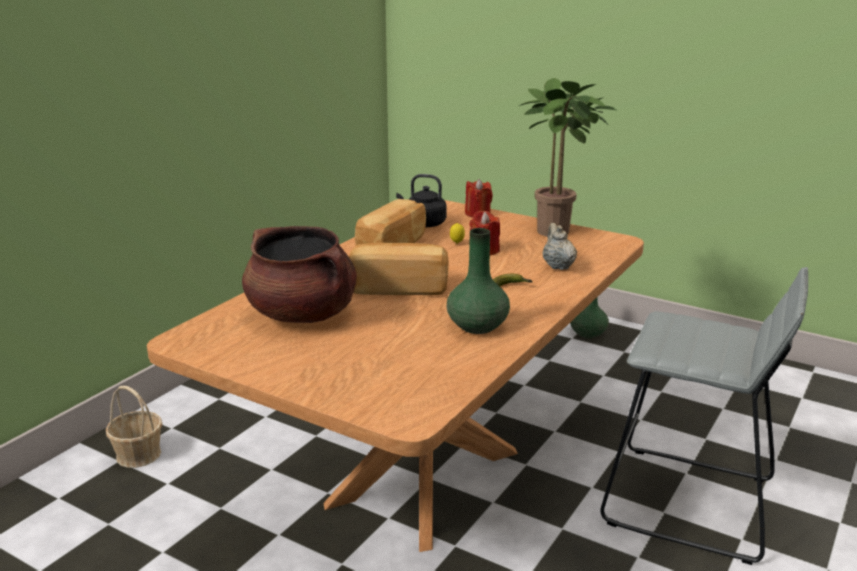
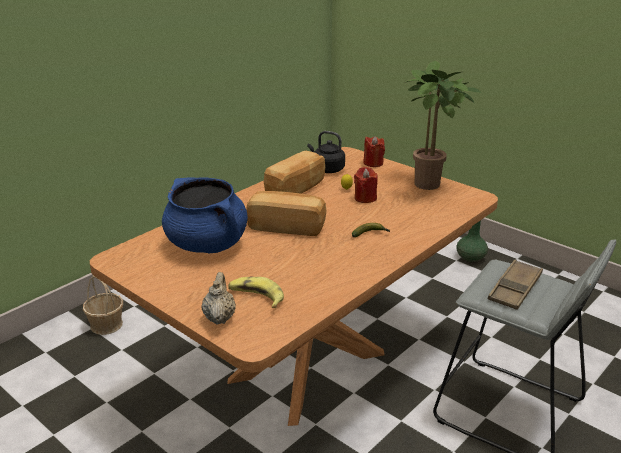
camera: 10 degrees right, 5 degrees up
(303, 314) = (207, 244): brown cooking pot -> blue cooking pot
(392, 367) = (256, 297): none -> banana
(476, 326) = (333, 266): green vase -> none
(557, 266) = (418, 217): beige teapot -> beige teapot (219, 317)
(693, 340) = (515, 289): none -> brown tray

